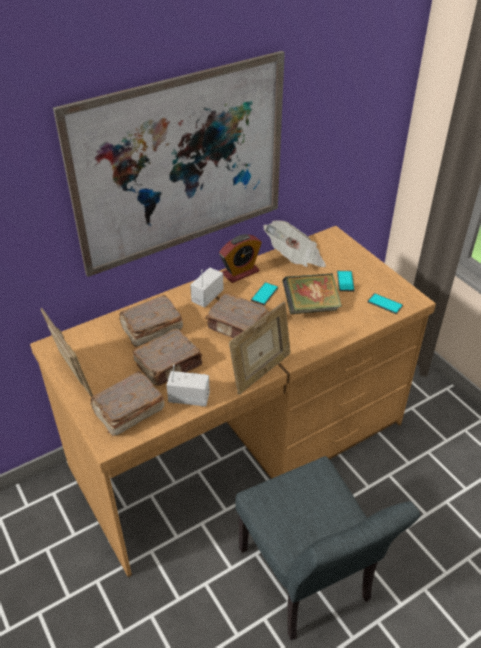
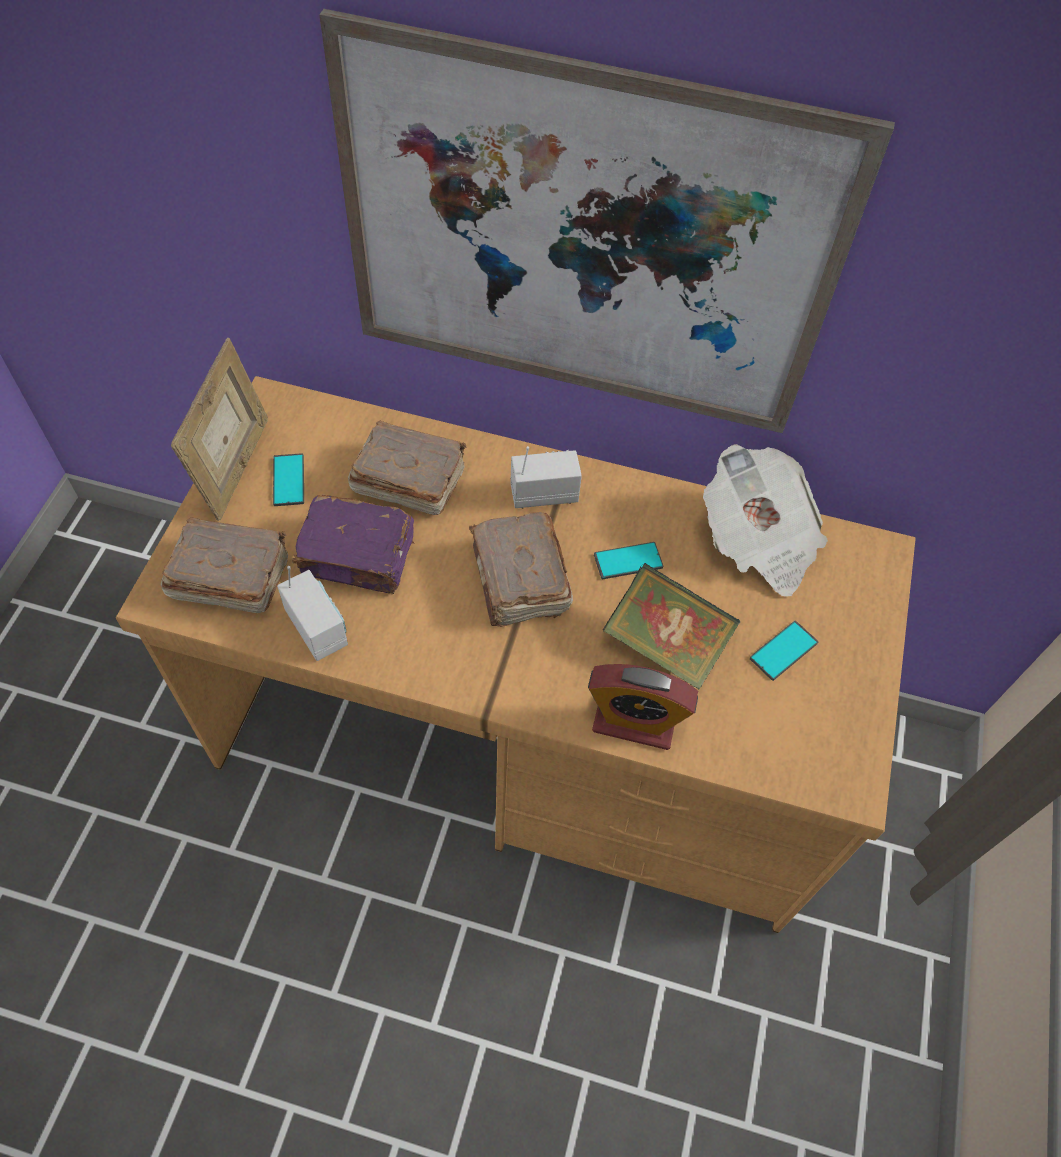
camera: 45 degrees right, 15 degrees up
(169, 365) = (358, 556): brown book -> purple book
(240, 272) = (643, 494): alarm clock -> alarm clock (634, 722)
(261, 372) = (451, 681): picture frame -> none
(309, 582) = (381, 999): grey chair -> none
(384, 304) = (791, 749): phone -> phone (288, 480)

